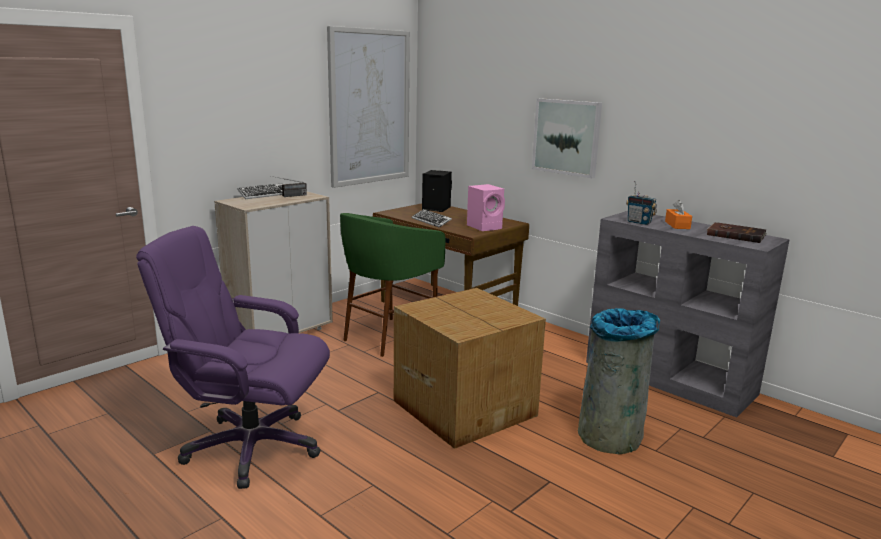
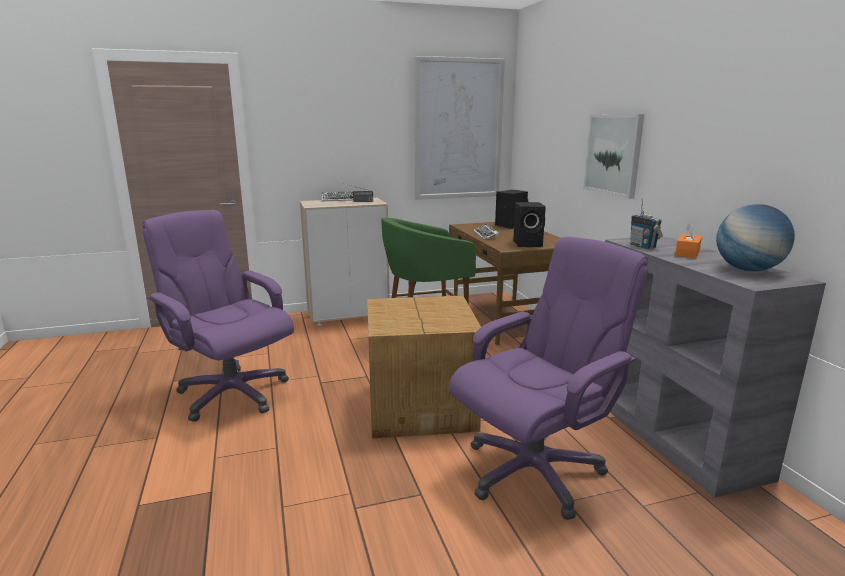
camera: 30 degrees right, 0 degrees up
(485, 227) = (529, 244): pink speaker -> black speaker
(611, 435) = (534, 470): grey trash can -> purple office chair
(735, 235) = (748, 270): brown book -> globe

